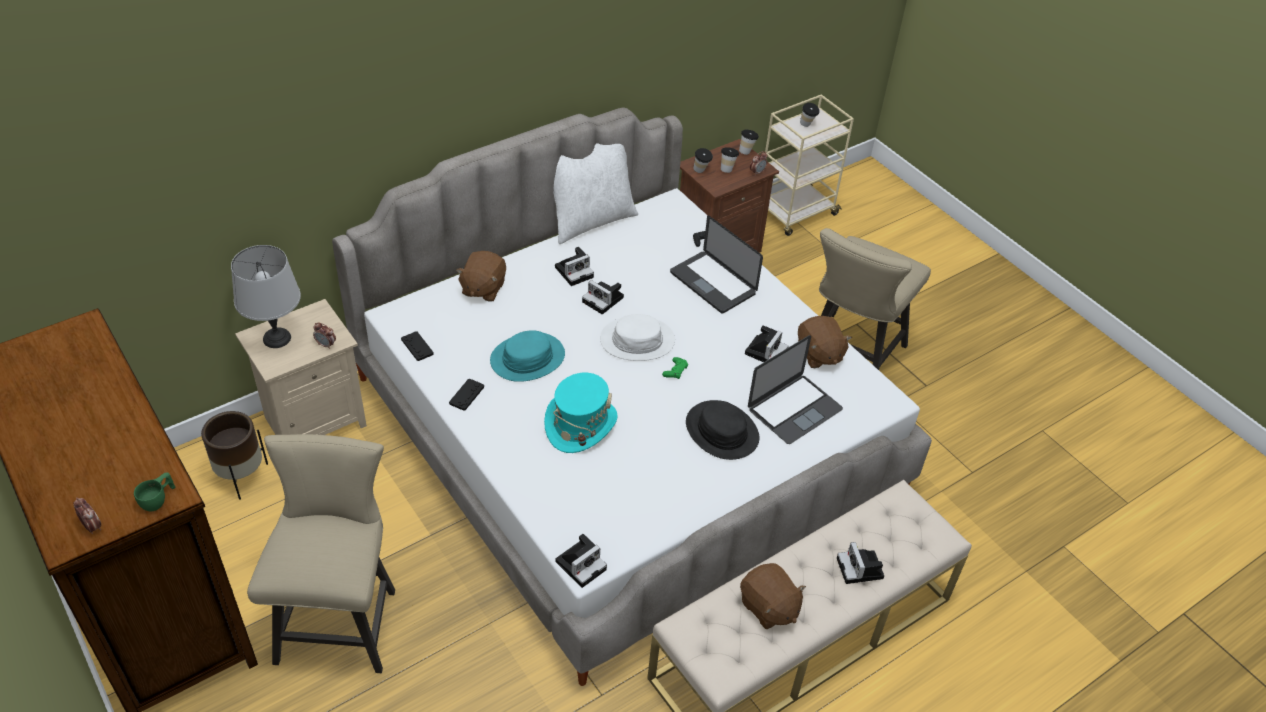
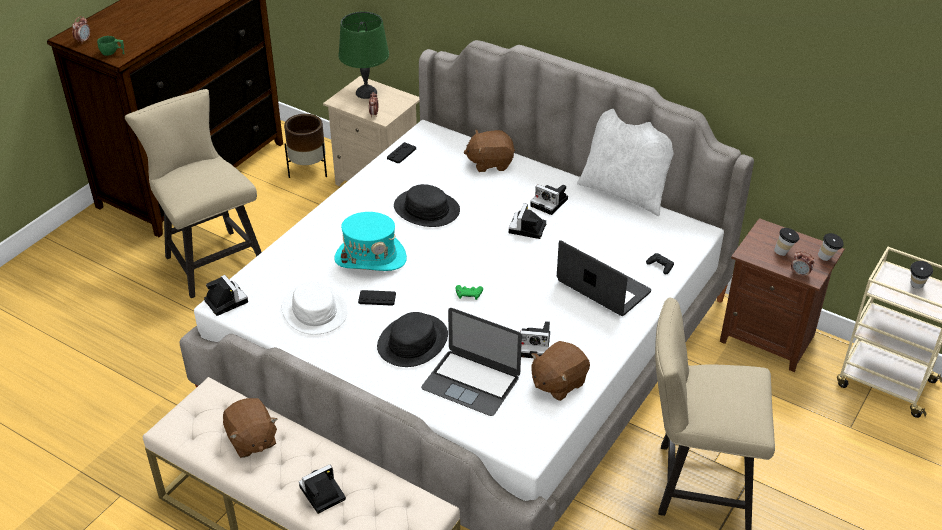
camera: 70 degrees right, 5 degrees down
(276, 338) = (366, 92): grey table lamp -> green table lamp
(340, 618) = (210, 259): beige chair -> beige chair turned 105 degrees counterclockwise
(466, 395) = (366, 192): black game controller -> black game controller (377, 298)
(527, 358) = (426, 209): turquoise hat -> black hat
(581, 564) = (225, 301): camera -> camera turned 150 degrees counterclockwise
(637, 340) = (491, 261): white hat -> white hat (315, 310)
(701, 171) = (762, 237): cup -> none
(712, 283) = (603, 287): laptop -> laptop turned 105 degrees clockwise
(768, 607) = (251, 440): brown plush toy -> brown plush toy turned 60 degrees counterclockwise

